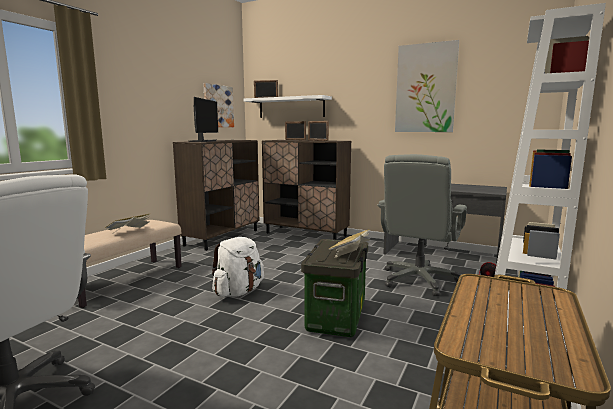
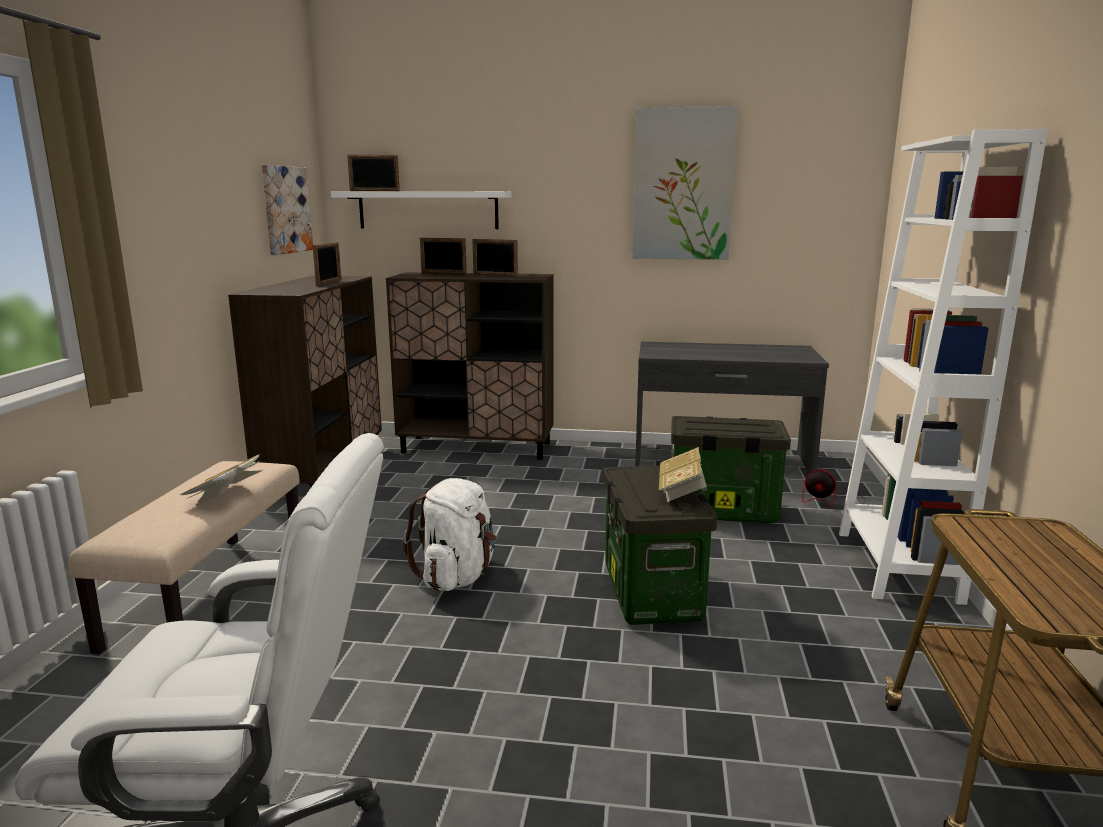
camera: 20 degrees left, 5 degrees up
(203, 141) = (287, 289): monitor -> none
(229, 140) = (329, 283): none -> picture frame
(418, 280) = (721, 510): grey office chair -> storage box

